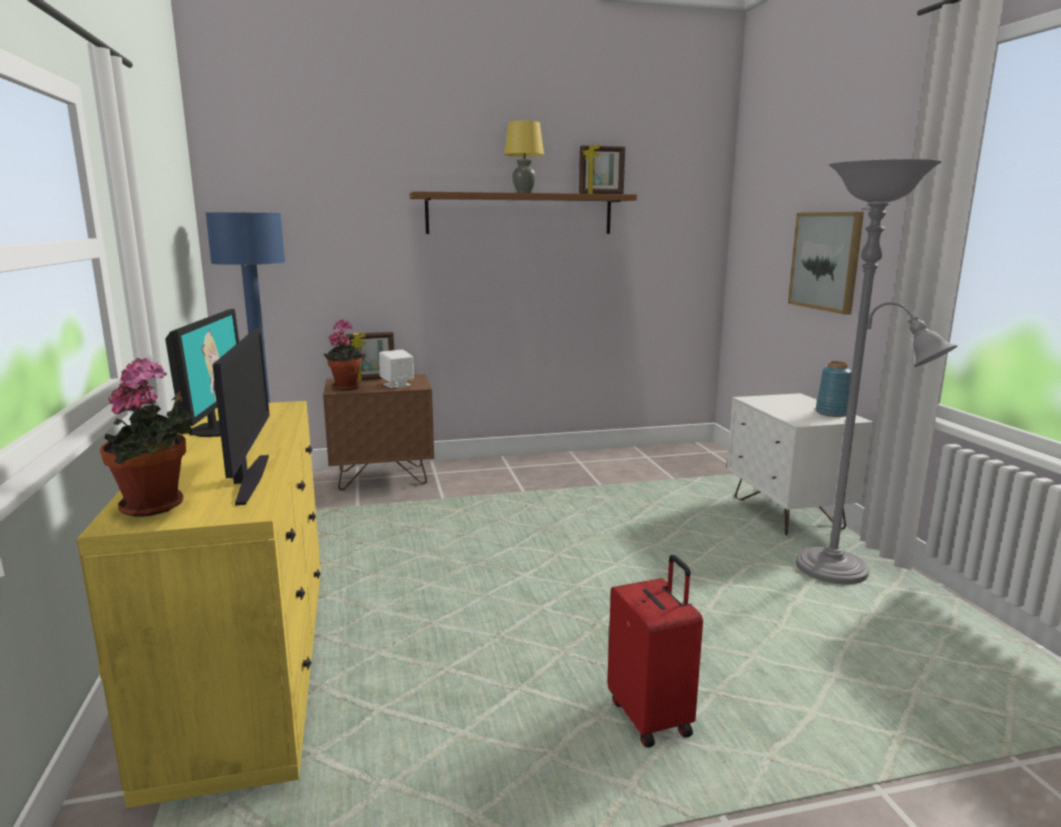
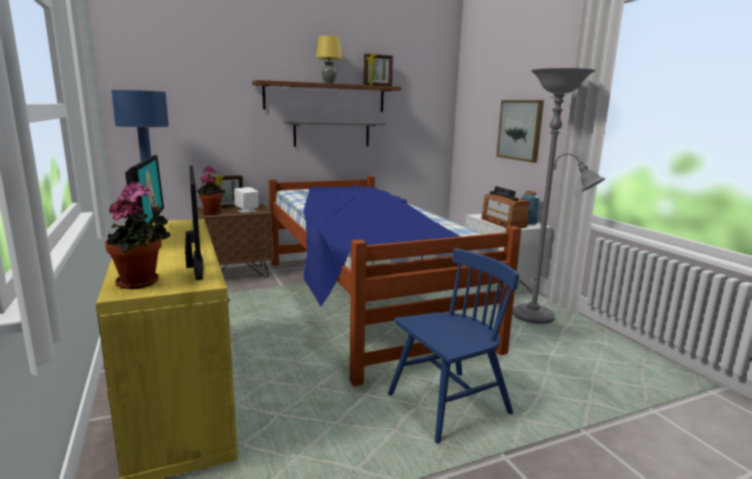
camera: 10 degrees left, 0 degrees up
(530, 269) = (332, 134): none -> grey shelf
(558, 526) = (363, 299): none -> bed
(651, 717) = (448, 405): red suitcase -> blue chair
(789, 412) = (503, 223): none -> radio

